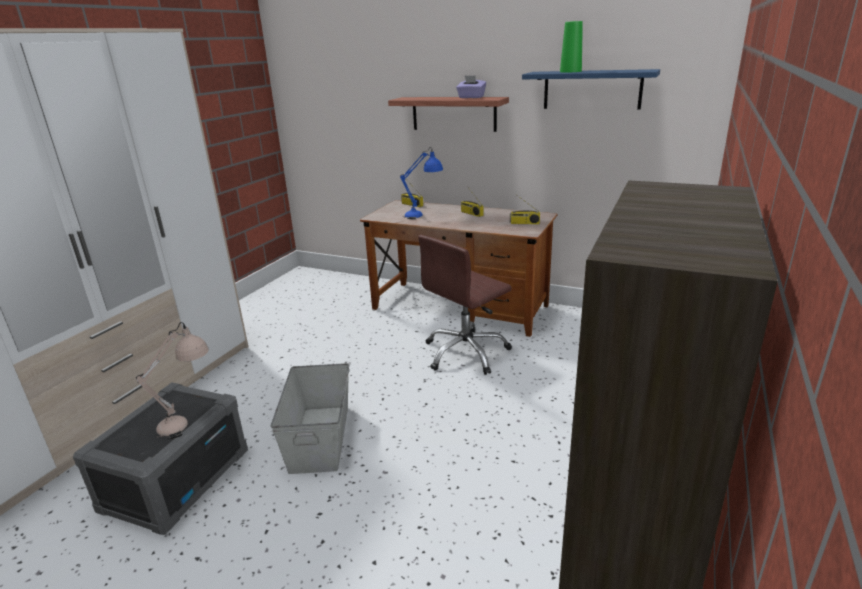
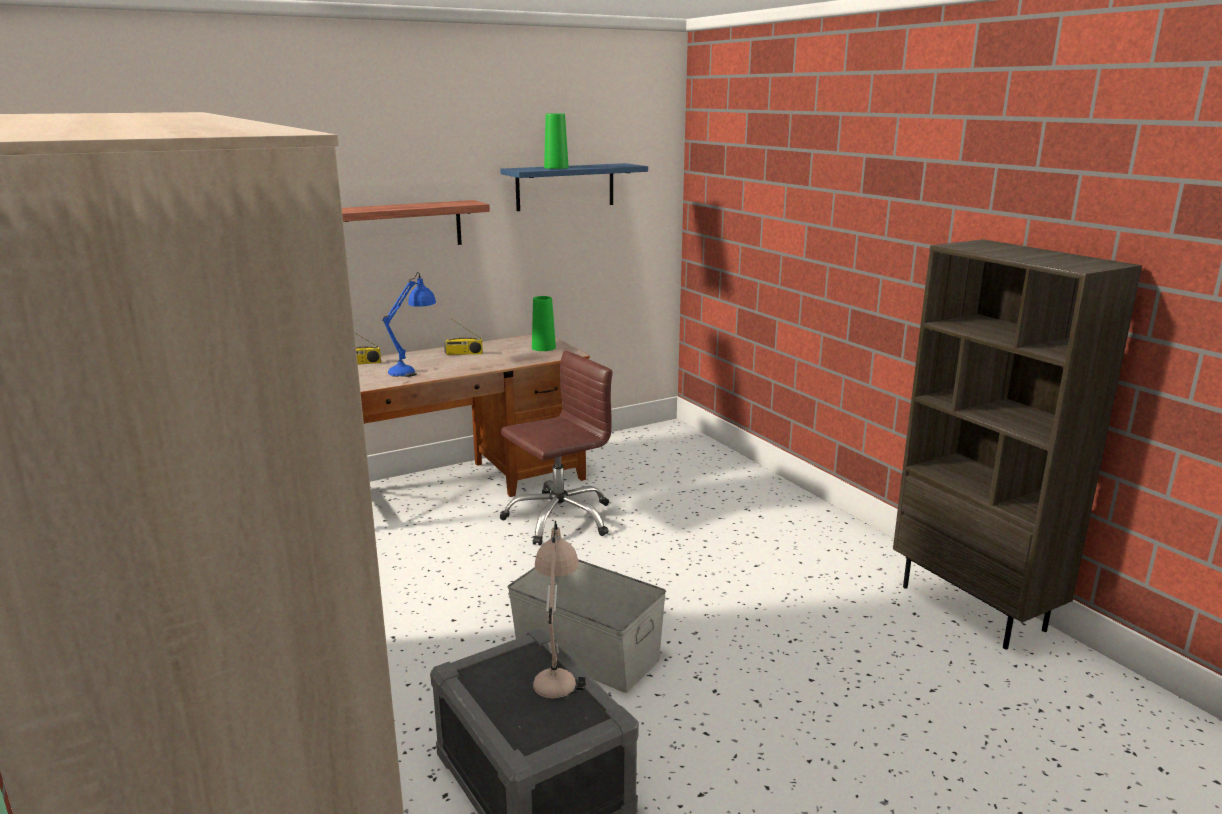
camera: 55 degrees left, 5 degrees down
(466, 353) = (559, 518): brown office chair -> brown office chair turned 120 degrees counterclockwise
(471, 97) = (433, 203): purple tissue box -> none
(524, 223) = (543, 348): radio -> green vase

